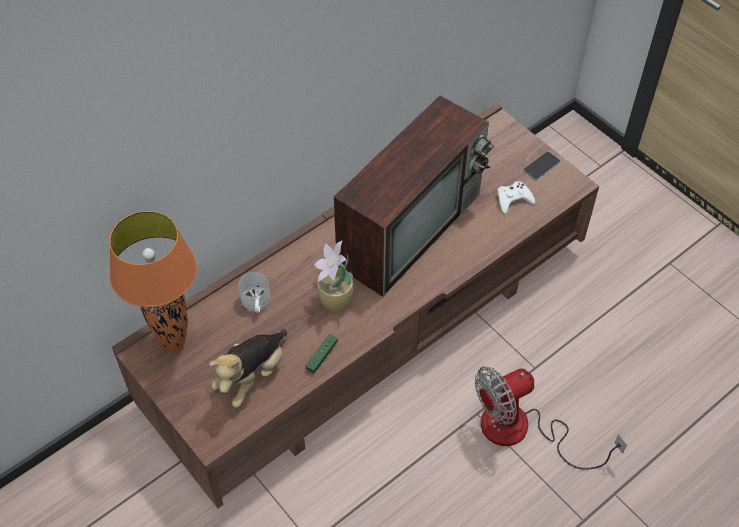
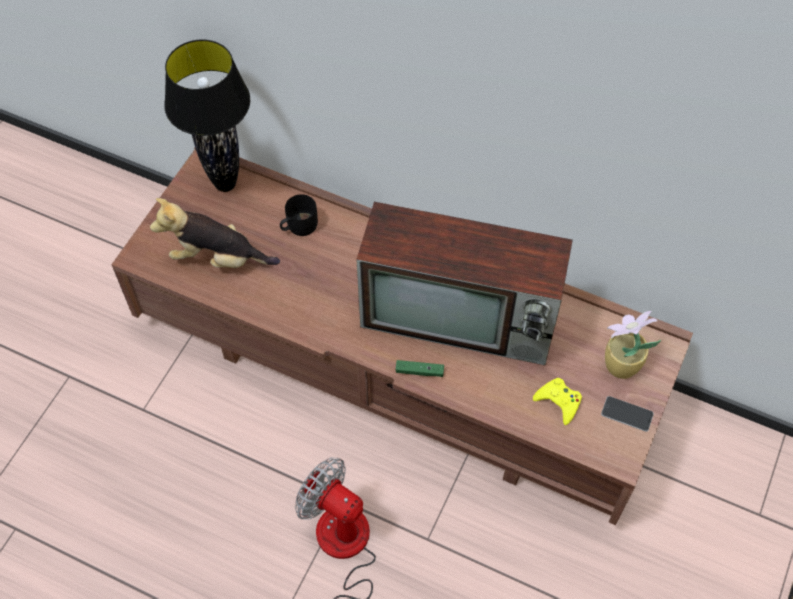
camera: 65 degrees right, 5 degrees up
(175, 343) = (225, 185): orange table lamp -> black table lamp
(256, 303) = (298, 226): white mug -> black mug
(321, 356) = (264, 304): green game controller -> green game controller (419, 371)
(335, 302) = (332, 289): potted plant -> potted plant (619, 366)
(513, 199) = (558, 402): white game controller -> yellow game controller

